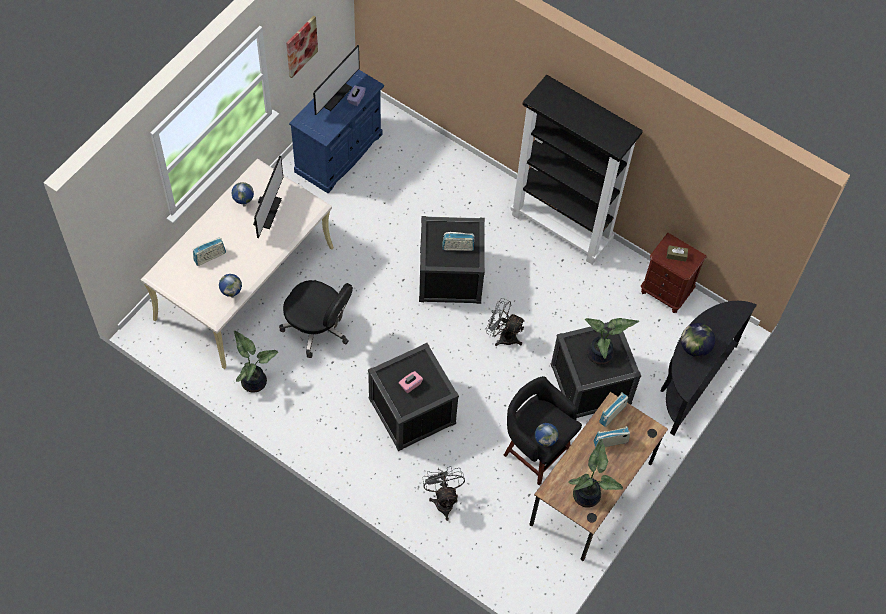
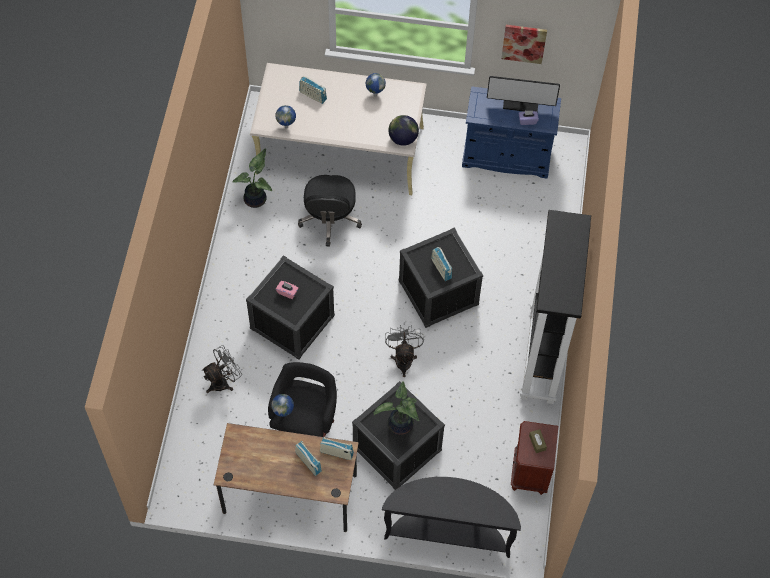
camera: 65 degrees right, 0 degrees up
(267, 211) = (378, 113): monitor -> none
(588, 494) = (248, 465): potted plant -> none
(694, 347) = (442, 492): globe -> globe (403, 138)

